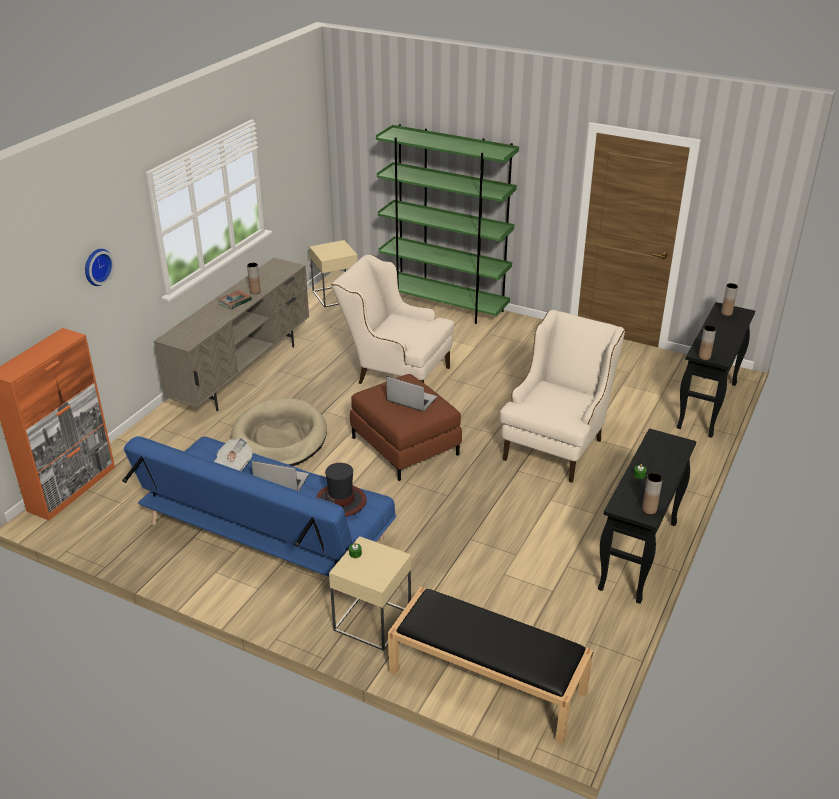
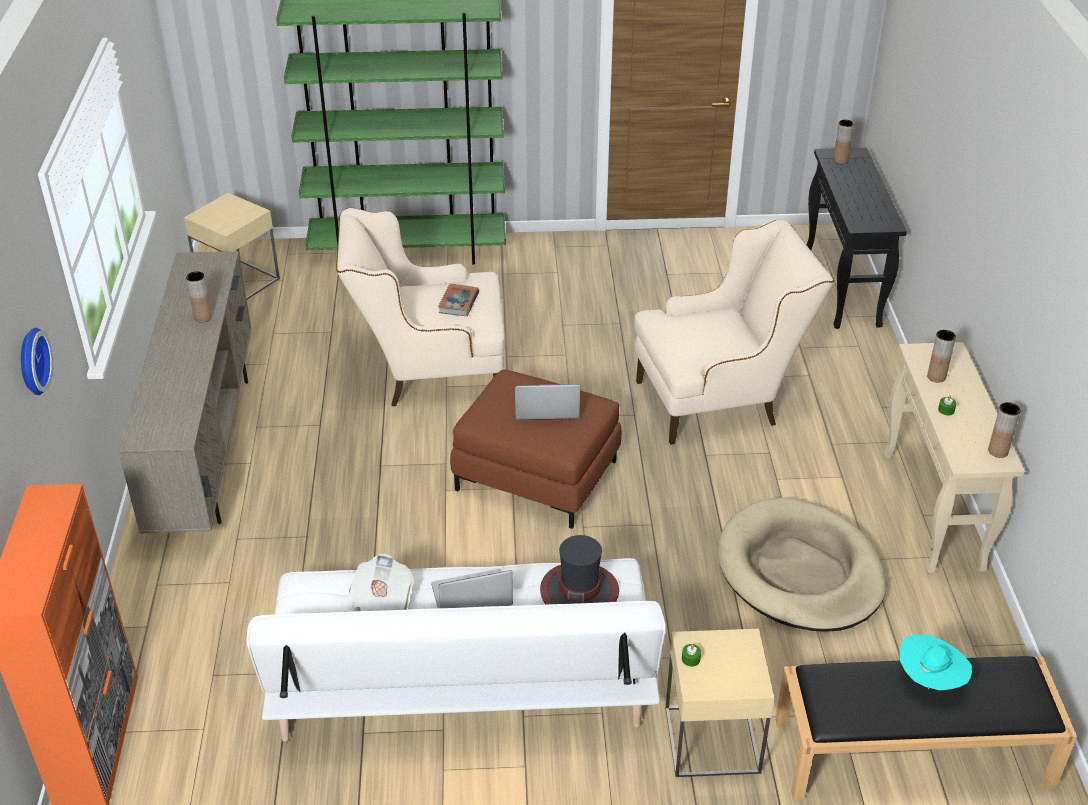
camera: 30 degrees left, 5 degrees up
(235, 302) = (187, 343): book -> book (458, 303)
(266, 533) = (463, 680): blue sofa -> white sofa
(279, 438) = (353, 531): beige dog bed -> beige dog bed (800, 571)
(498, 629) = (930, 680): none -> turquoise hat
(557, 443) = (720, 400): beige armchair -> beige armchair turned 75 degrees clockwise
(638, 556) = (933, 512): black console table -> beige console table
(704, 357) = (870, 227): brown vase -> brown vase (936, 377)

